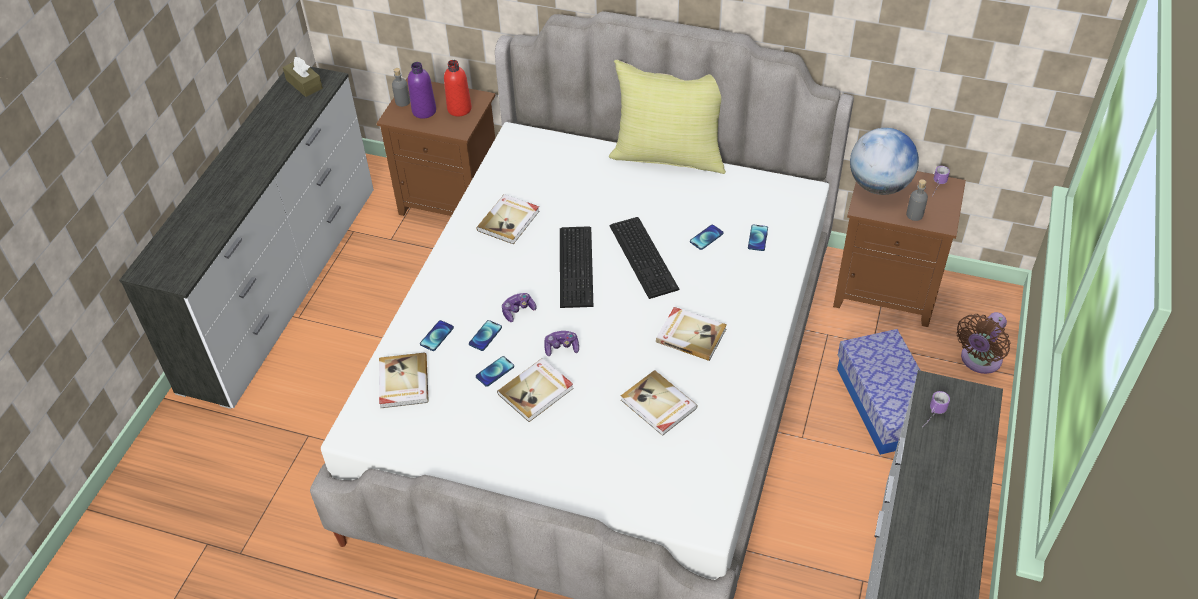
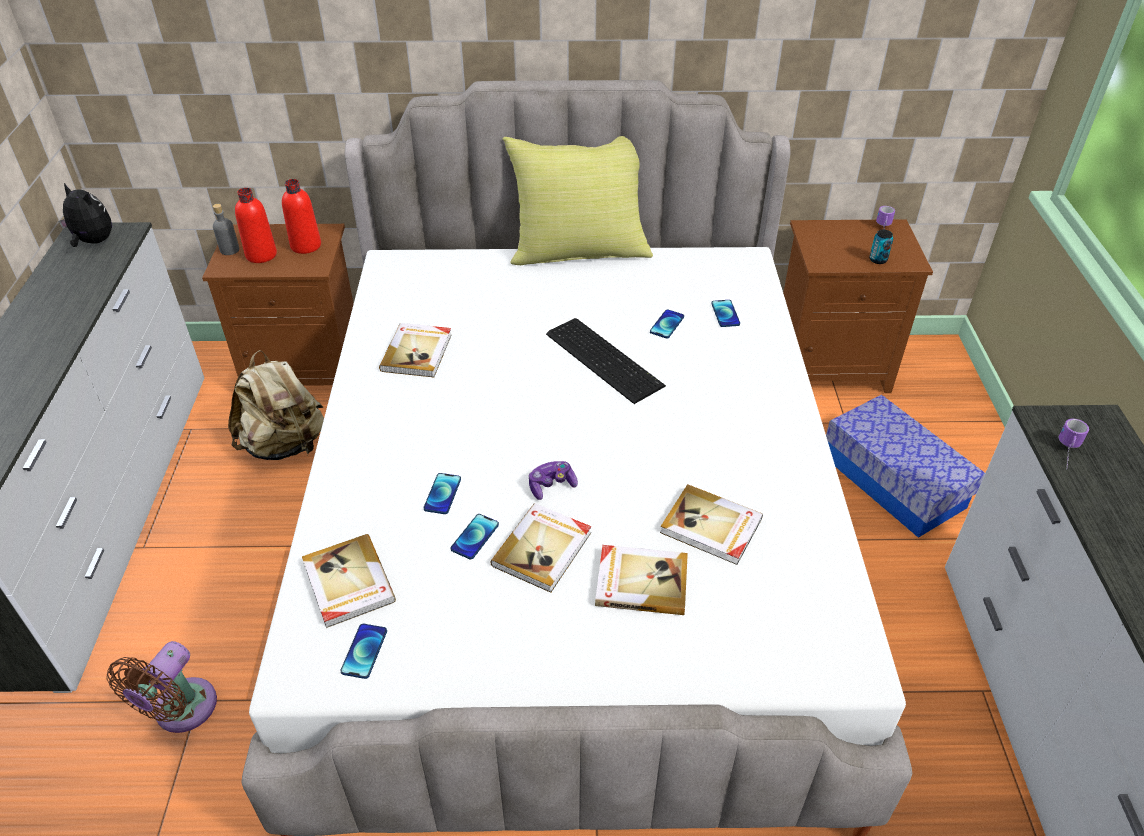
camera: 20 degrees left, 5 degrees down
(304, 84) = (93, 242): brown tissue box -> plush toy
(417, 260) = (285, 445): none -> beige backpack
(424, 111) = (261, 255): purple bottle -> red bottle
(437, 336) = (374, 509): phone -> phone (364, 651)
(518, 311) = (474, 453): game controller -> none
(578, 265) = (527, 385): keyboard -> none
(691, 335) = (706, 434): book -> book (641, 581)
(879, 186) = (824, 239): globe -> none
(914, 215) = (878, 260): grey bottle -> can
(978, 360) = (960, 415): brown fan -> brown fan (181, 711)

